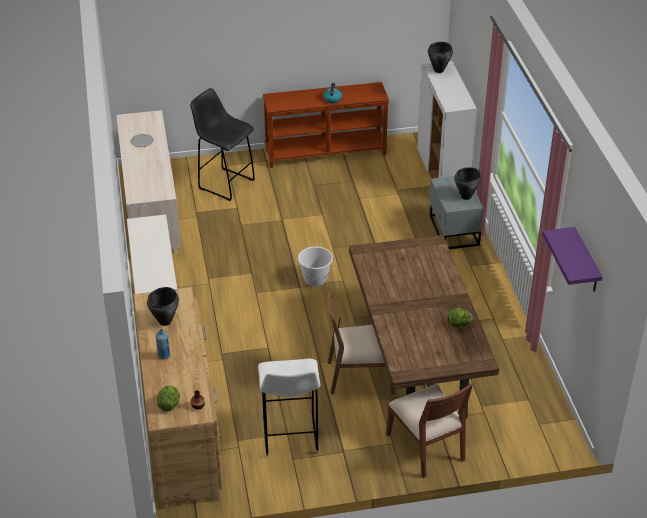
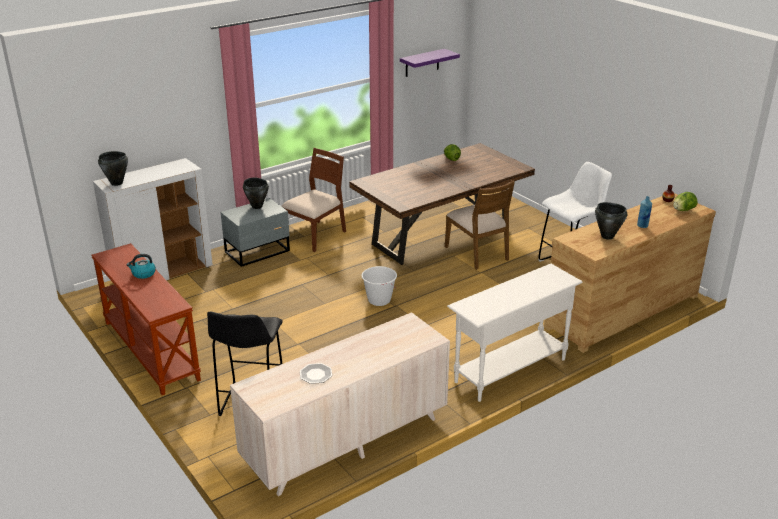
camera: 115 degrees left, 10 degrees down
(427, 447) = (517, 216): brown chair -> brown chair (315, 235)

